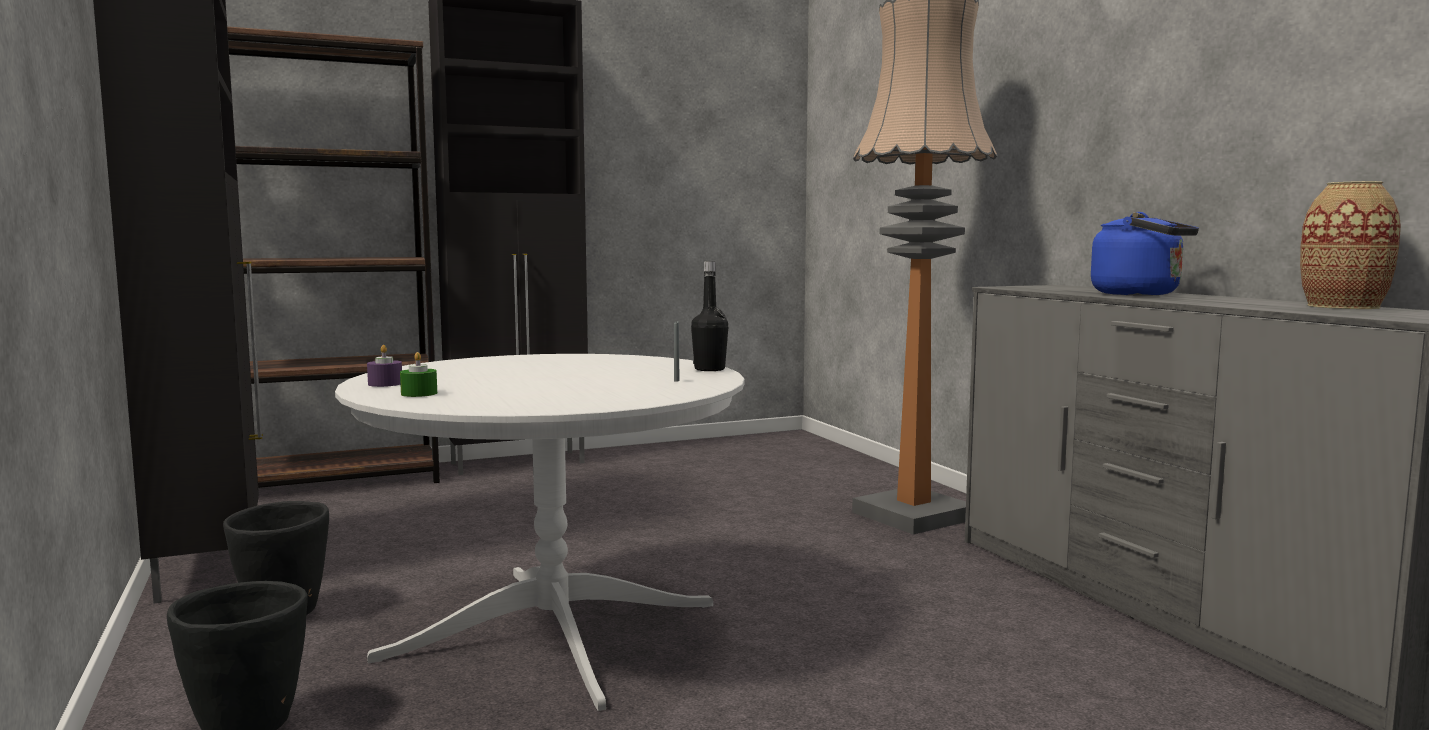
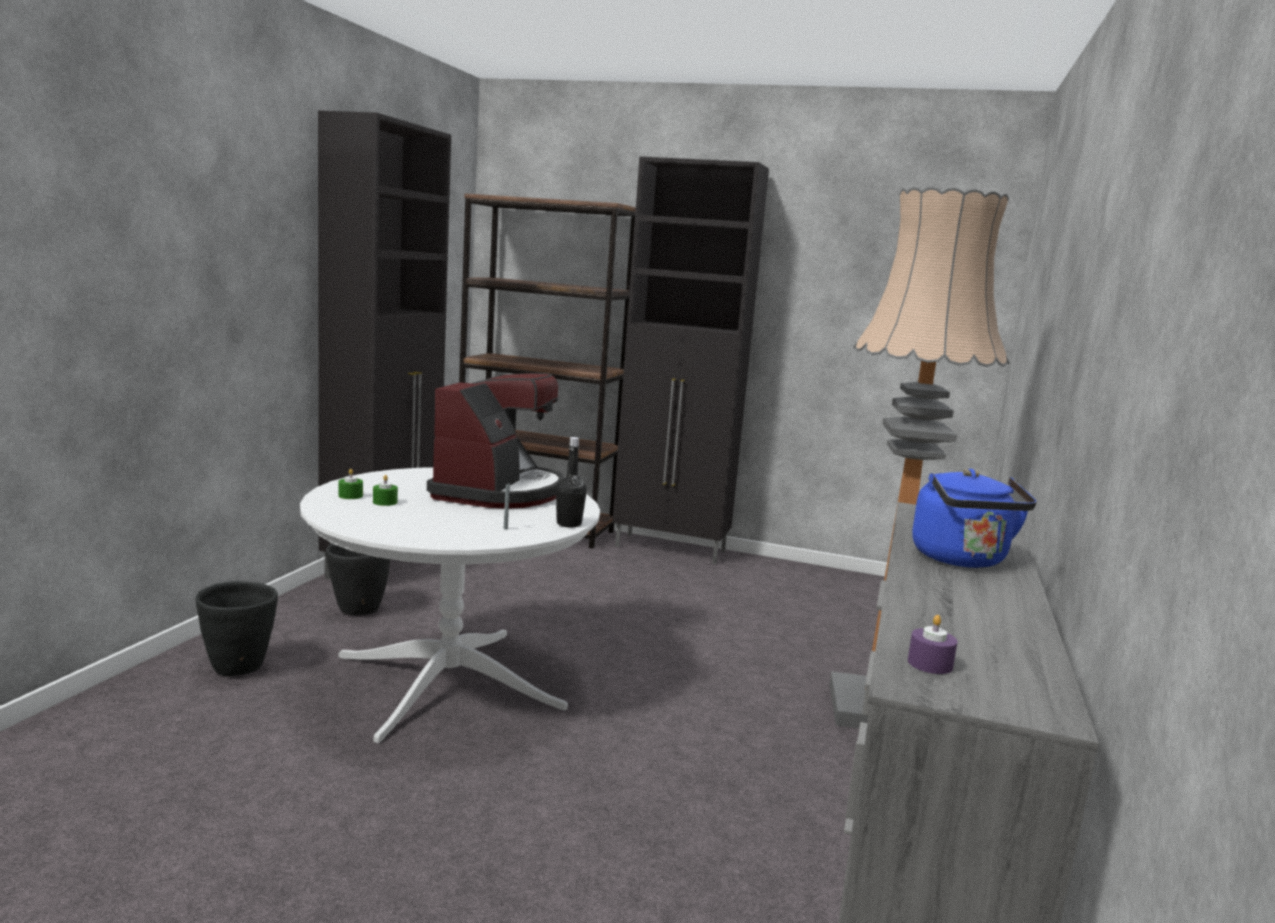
camera: 40 degrees right, 5 degrees up
(385, 384) = (366, 482): purple candle -> purple candle (930, 664)
(480, 390) = (385, 502): none -> green candle
(556, 366) = (499, 492): none -> coffee machine
(1343, 306) = (1011, 645): vase -> none

